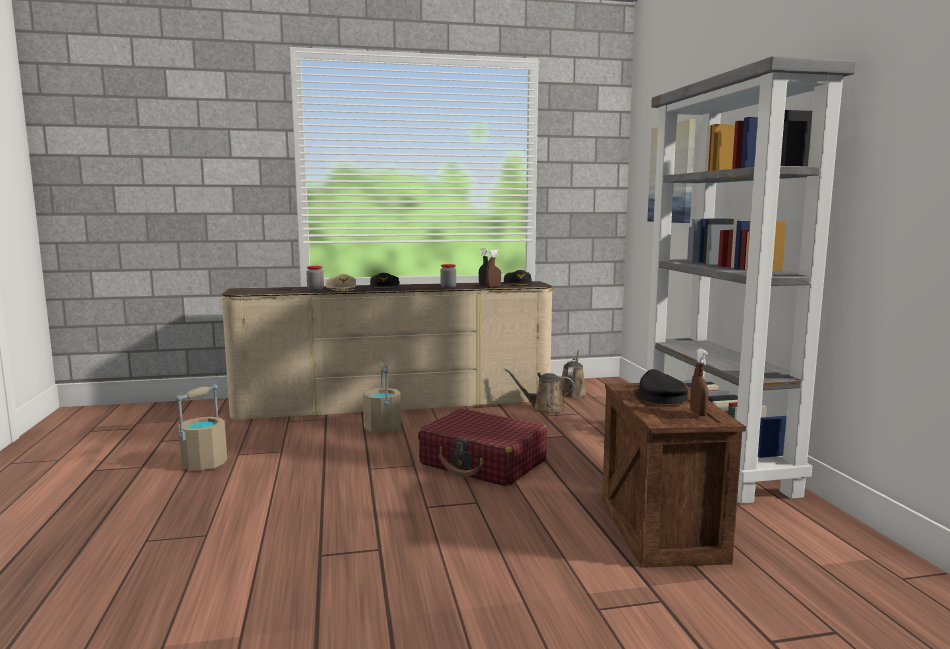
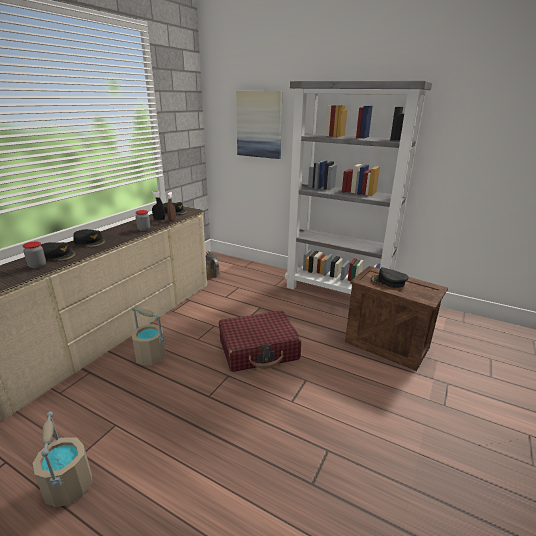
camera: 50 degrees left, 15 degrees up
(342, 288) = (57, 255): beige cap -> black cap
(545, 409) = (217, 291): brown watering can -> none
(698, 413) = (422, 287): brown spray bottle -> none

